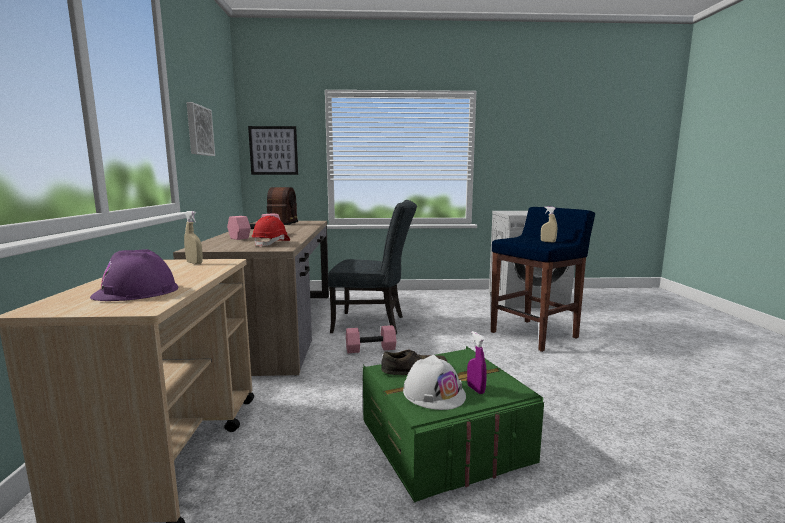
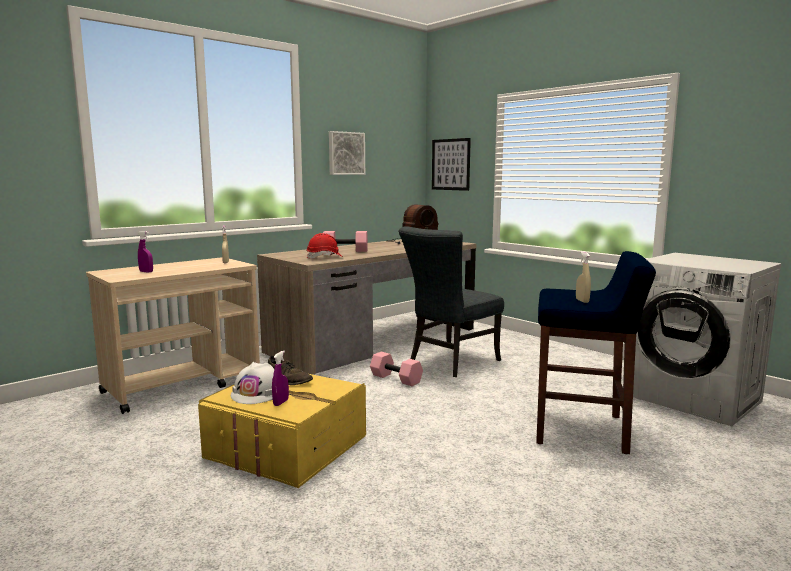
camera: 50 degrees right, 0 degrees up
(136, 292) = (146, 272): purple hard hat -> purple spray bottle
(373, 324) = (449, 362): grey chair -> grey chair turned 75 degrees clockwise
(444, 441) = (287, 447): green storage box -> yellow storage box

